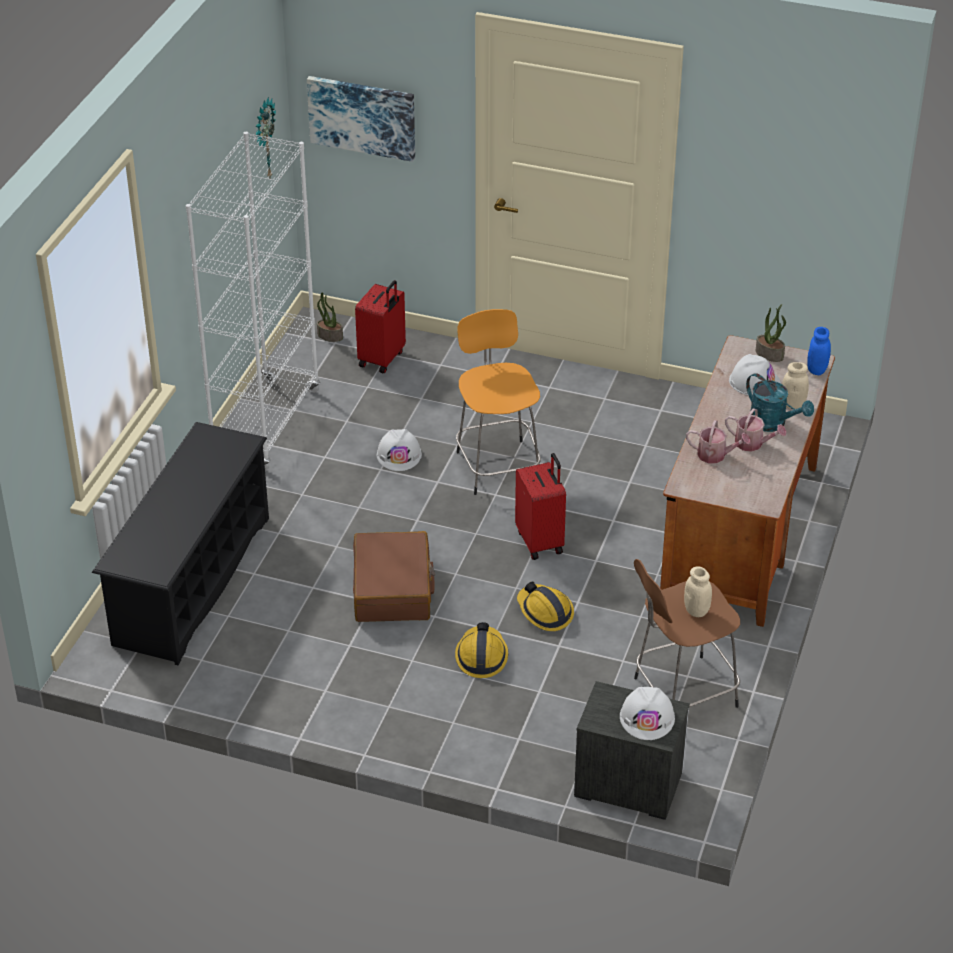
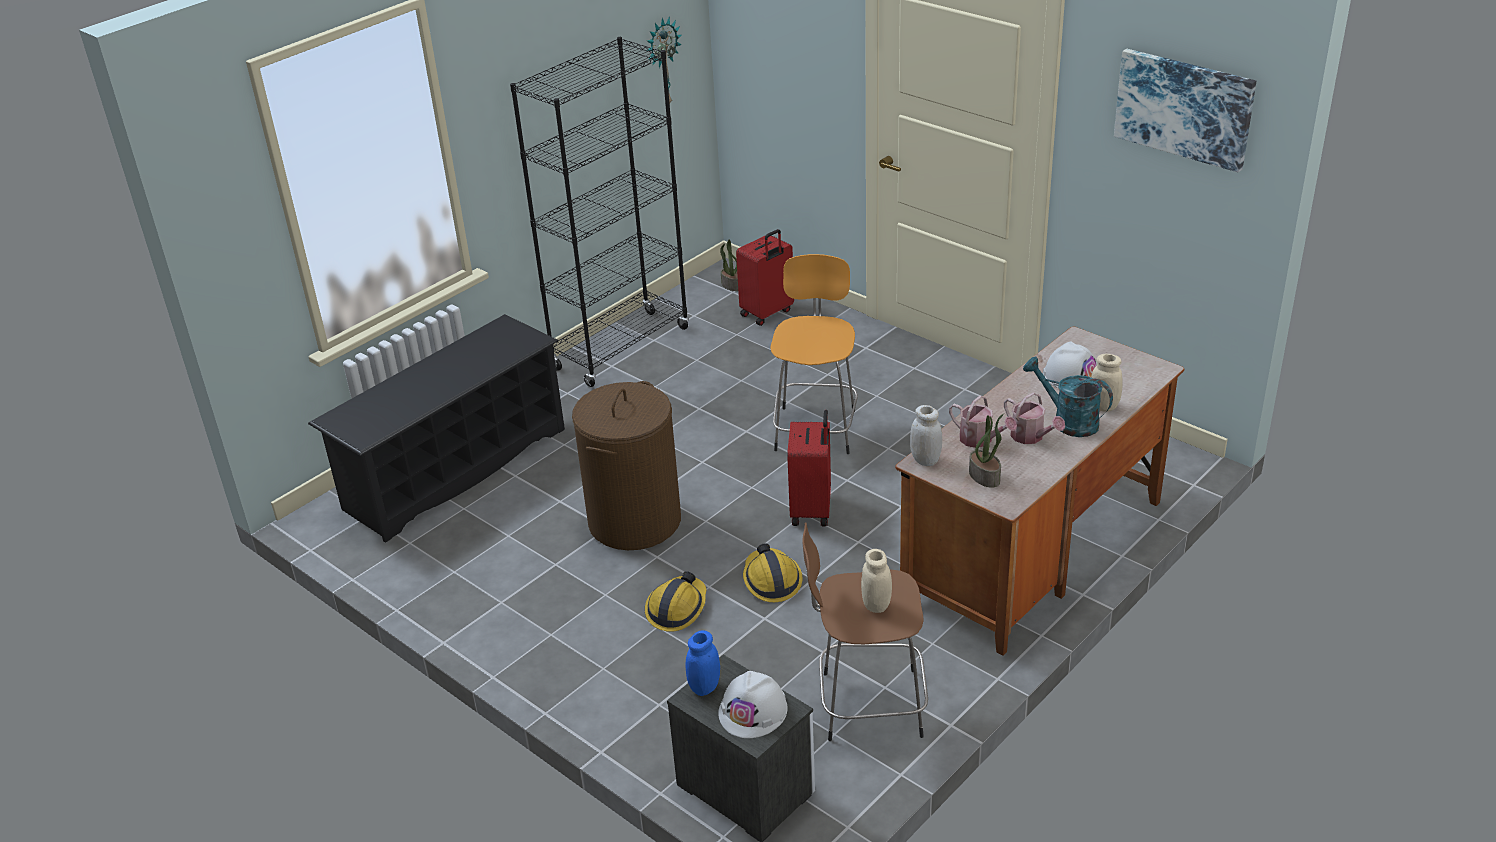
camera: 25 degrees right, 5 degrees down
(266, 425) = (621, 348): white bookcase -> black bookcase
(362, 116) = (769, 55): picture -> picture (1184, 108)
(393, 589) = (634, 521): brown suitcase -> brown laundry basket
(399, 455) = (725, 399): white hard hat -> none
(684, 483) = (925, 460): none -> white jar
(770, 354) = (1108, 352): potted plant -> potted plant (985, 476)
(773, 424) = (1068, 421): turquoise watering can -> turquoise watering can turned 150 degrees clockwise
(817, 370) = (1154, 377): blue jar -> blue jar (704, 687)

